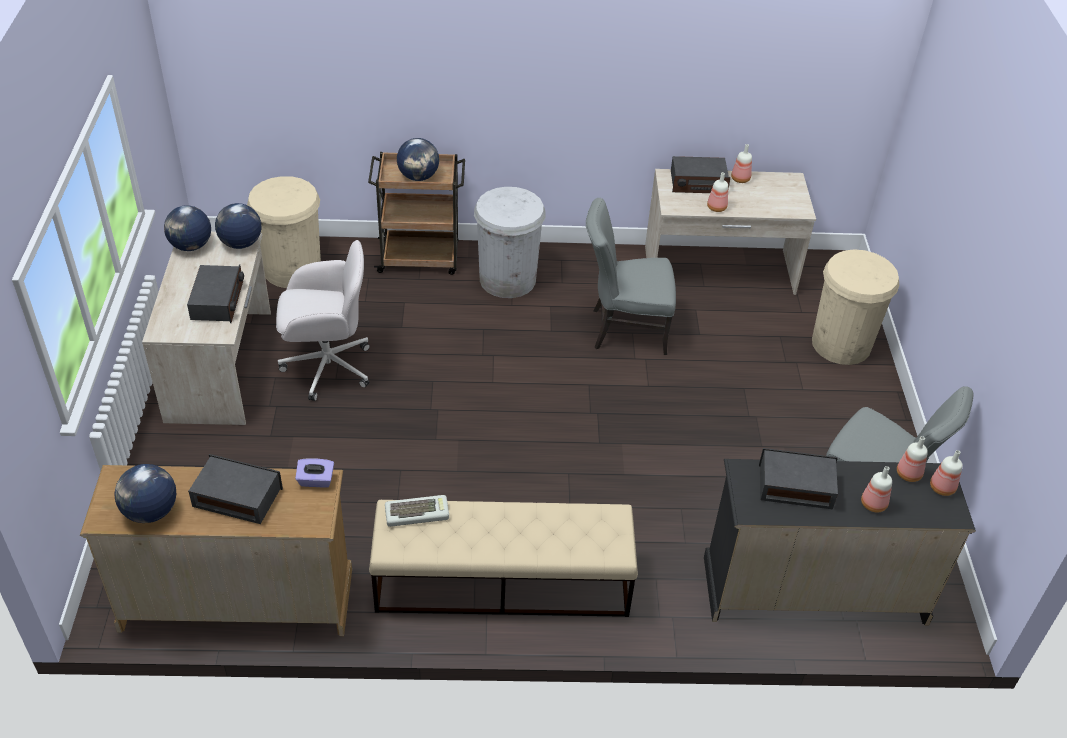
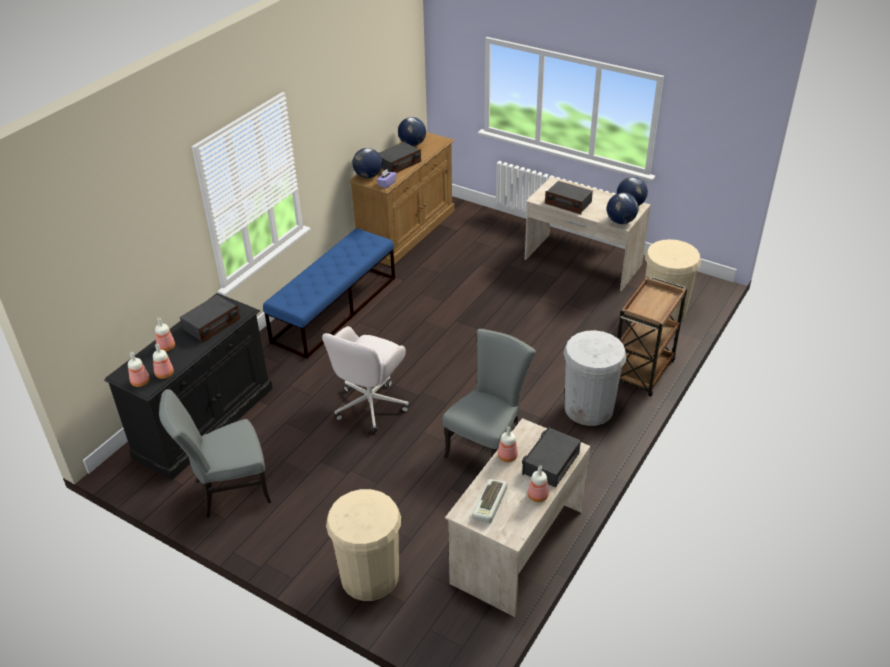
camera: 125 degrees right, 5 degrees down
(328, 368) = (550, 299): white office chair -> white office chair (370, 406)
(417, 513) = (369, 247): keyboard -> keyboard (490, 504)
(418, 177) = (647, 303): globe -> globe (368, 176)
(501, 582) = (335, 309): beige bench -> blue bench

